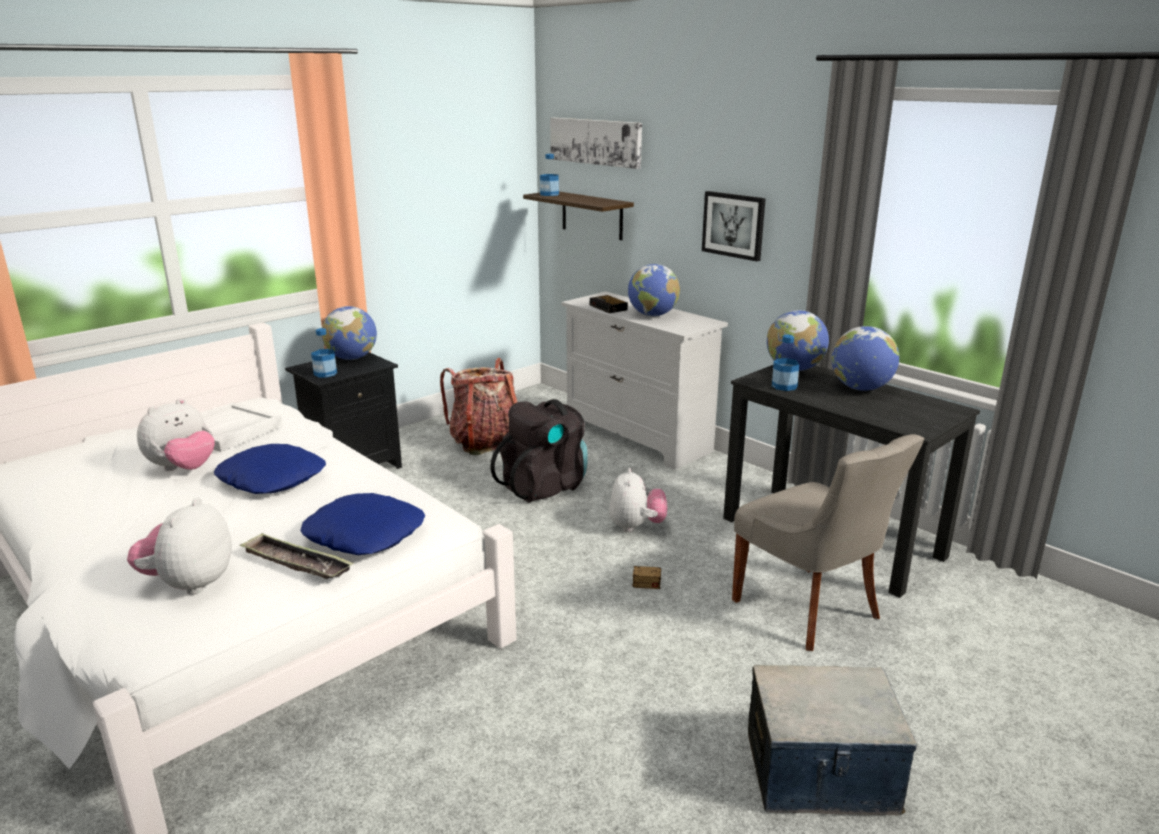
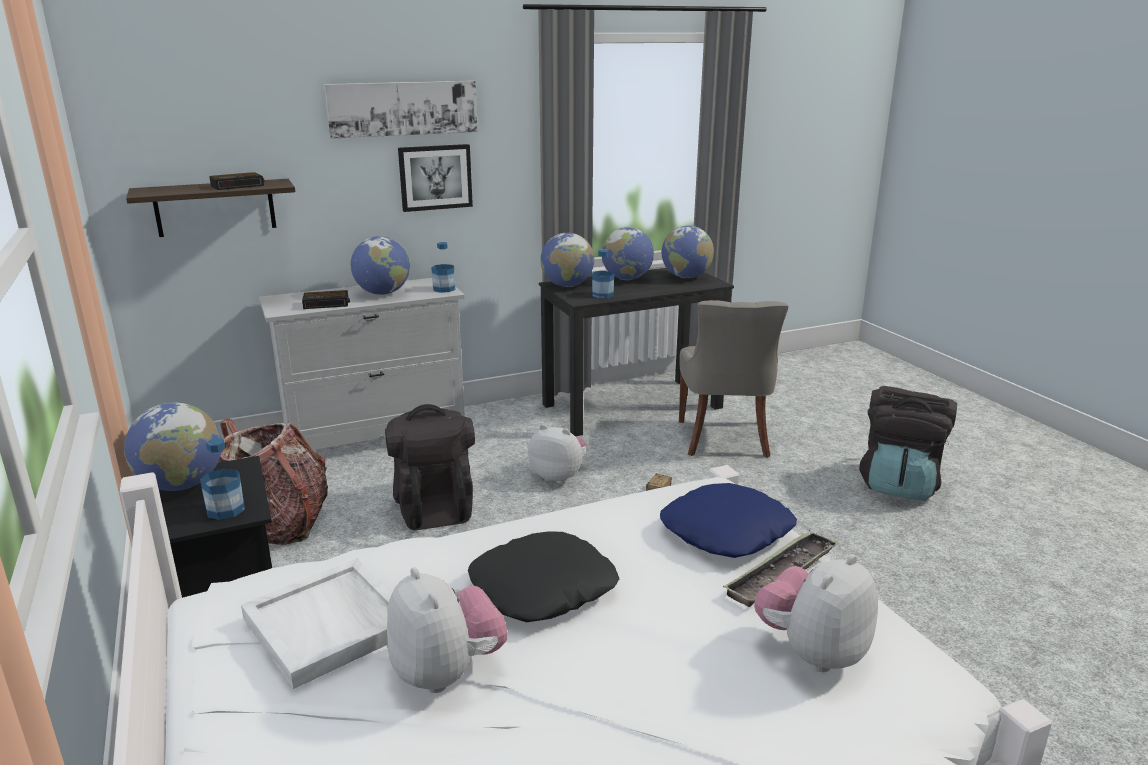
camera: 70 degrees left, 0 degrees up
(189, 584) = (812, 652): plush toy -> plush toy turned 105 degrees clockwise
(272, 478) = (542, 587): blue pillow -> black pillow
(549, 194) = (159, 191): bottle -> bottle (444, 289)
(588, 200) = (238, 185): none -> alarm clock
(595, 142) = (206, 112): picture -> picture (403, 108)
(809, 609) = (724, 439): grey chair -> grey chair turned 105 degrees clockwise
(820, 773) = (899, 484): storage box -> black backpack
(918, 414) = (686, 277): none -> globe

